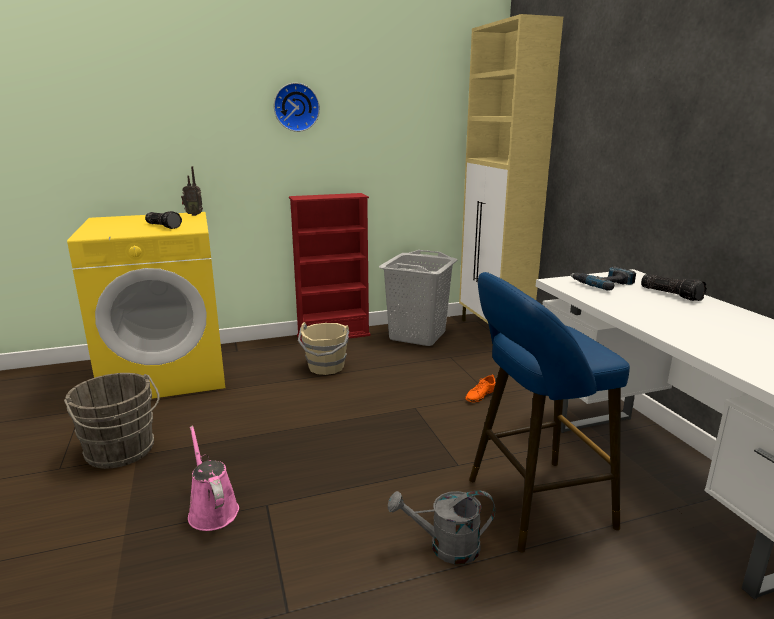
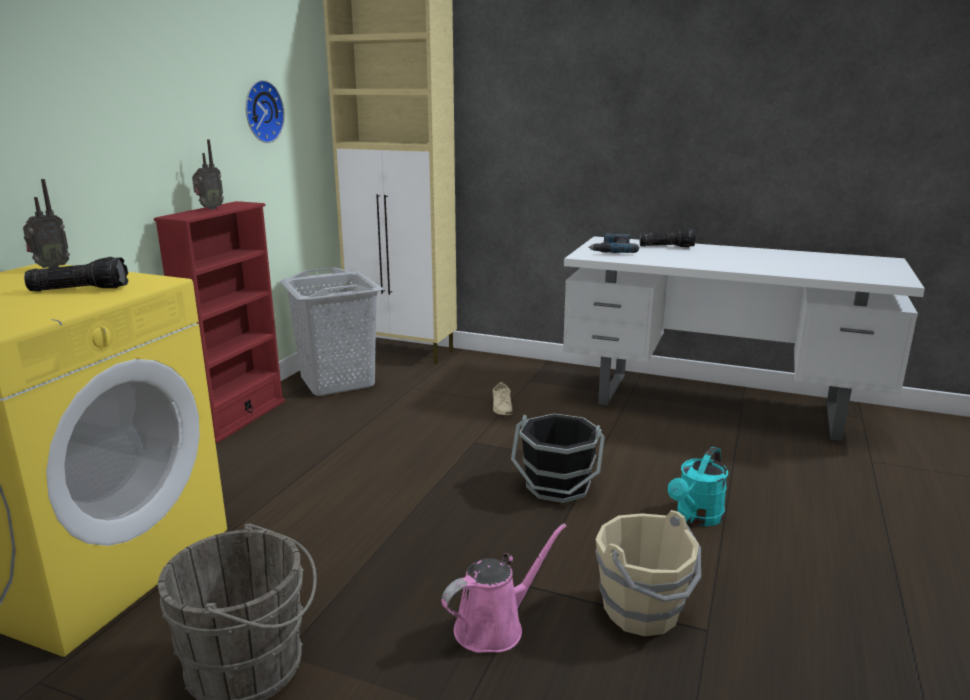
camera: 50 degrees left, 0 degrees up
(212, 510) = (494, 626): pink watering can -> pink watering can turned 135 degrees clockwise
(296, 107) = (145, 74): wall clock -> wall clock (261, 111)
(326, 367) = (306, 451): beige bucket -> beige bucket (643, 611)
(328, 195) = (209, 208): none -> radio
(403, 463) = (558, 486): none -> black bucket
(445, 547) = (696, 517): grey watering can -> turquoise watering can
(480, 395) = (502, 407): orange shoe -> beige shoe
(531, 504) = (682, 460): blue stool -> none

